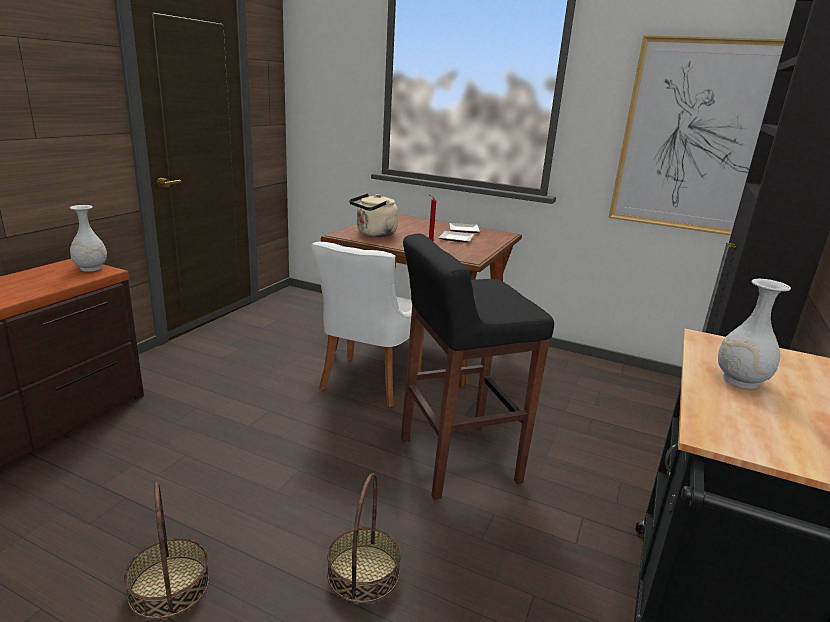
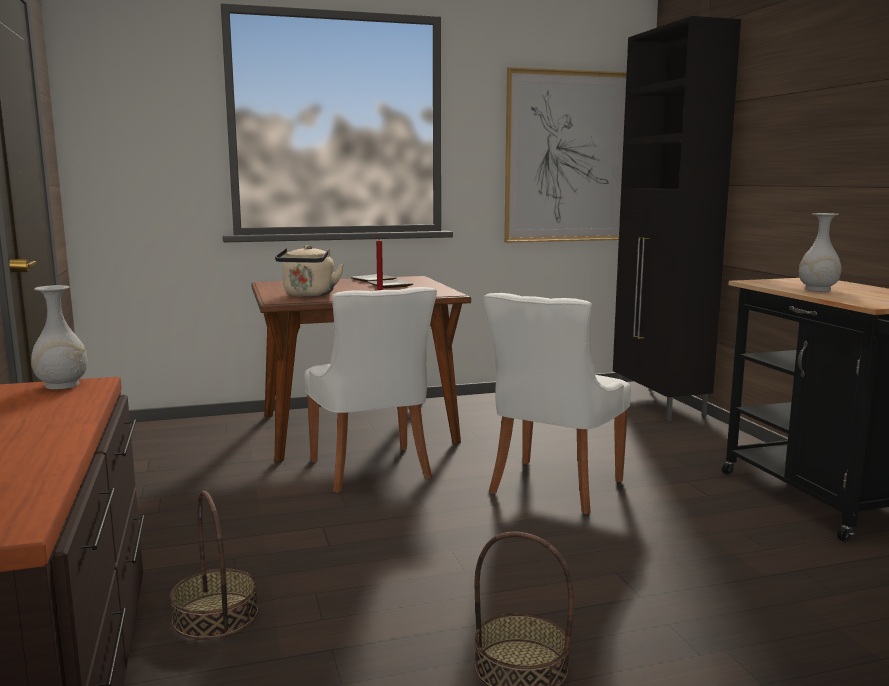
camera: 40 degrees left, 10 degrees down
(363, 573) = (632, 576): basket -> basket (216, 615)
(456, 460) = (552, 488): black stool -> white chair

